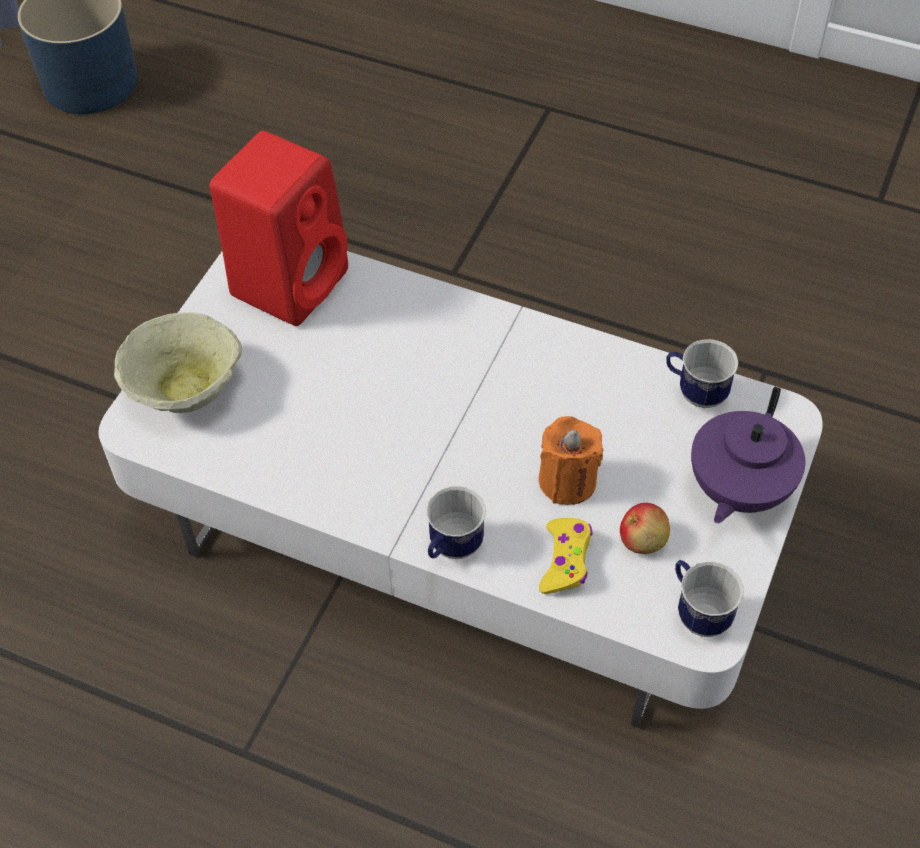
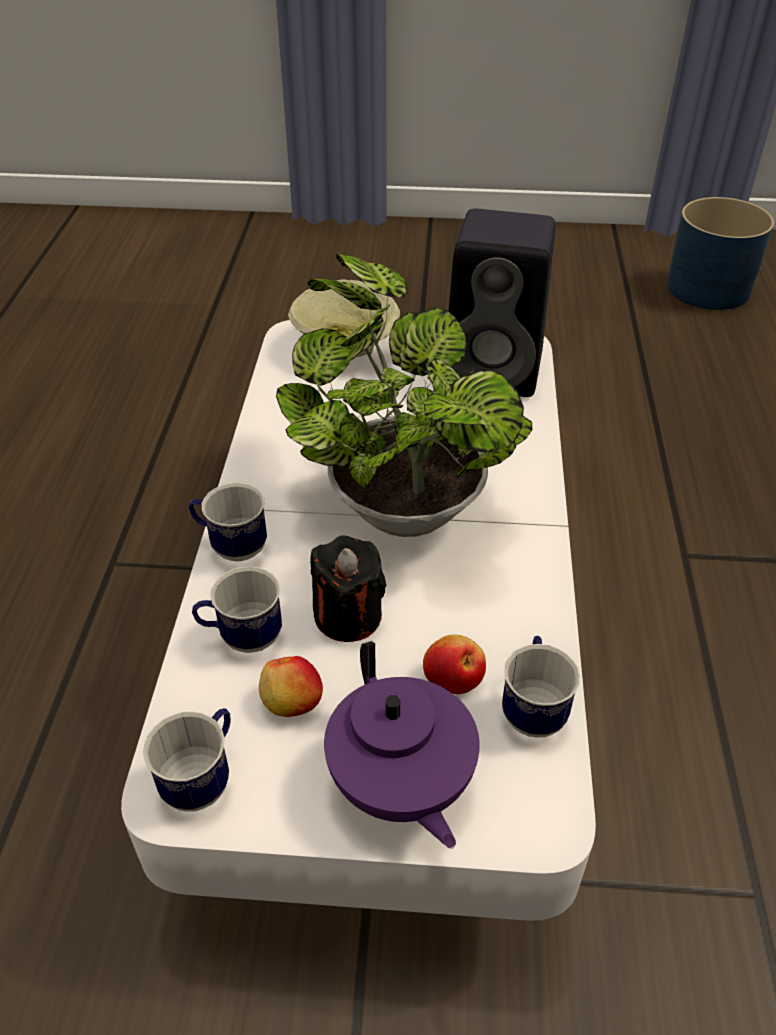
camera: 70 degrees right, 10 degrees down
(291, 280) = (497, 370): red speaker -> black speaker
(447, 410) = (399, 503): none -> potted plant
(565, 560) = (242, 638): yellow game controller -> mug
(567, 481) = (348, 616): orange candle -> black candle
(653, 430) = (453, 678): none -> apple
(737, 490) = (400, 785): purple teapot -> purple teapot turned 120 degrees counterclockwise

